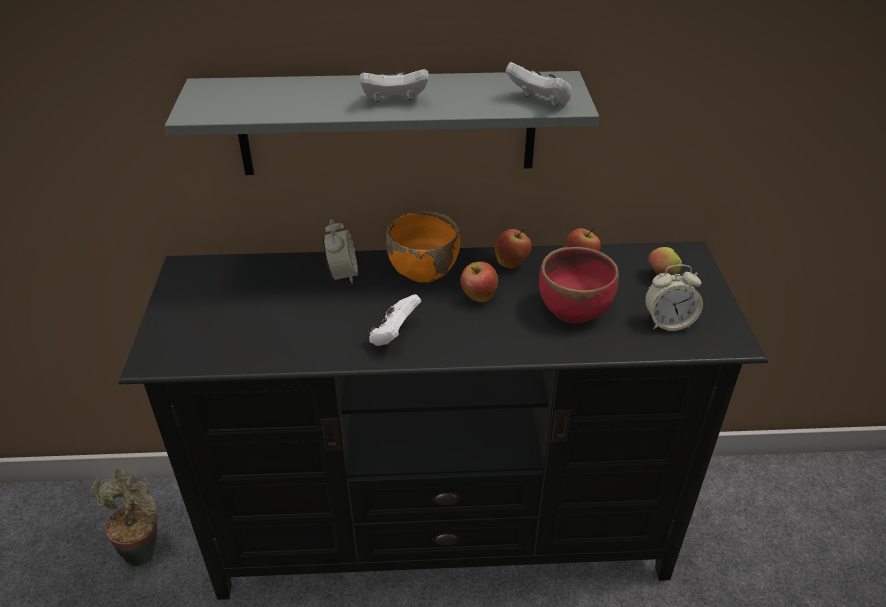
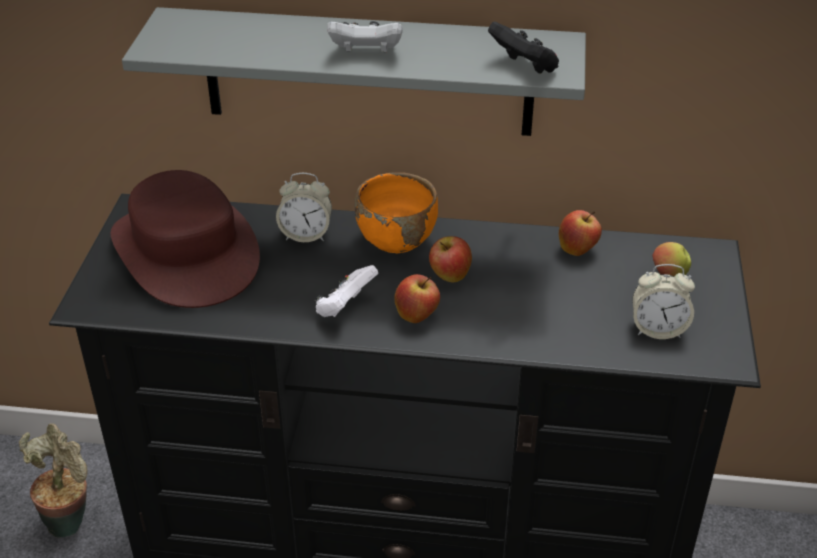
camera: 10 degrees right, 0 degrees up
(237, 301) = (186, 252): none -> brown hat
(342, 274) = (306, 234): alarm clock -> alarm clock turned 90 degrees clockwise
(512, 263) = (499, 242): apple -> apple (417, 316)
(540, 102) = (524, 67): white game controller -> black game controller
(574, 310) = (554, 302): red bowl -> none

